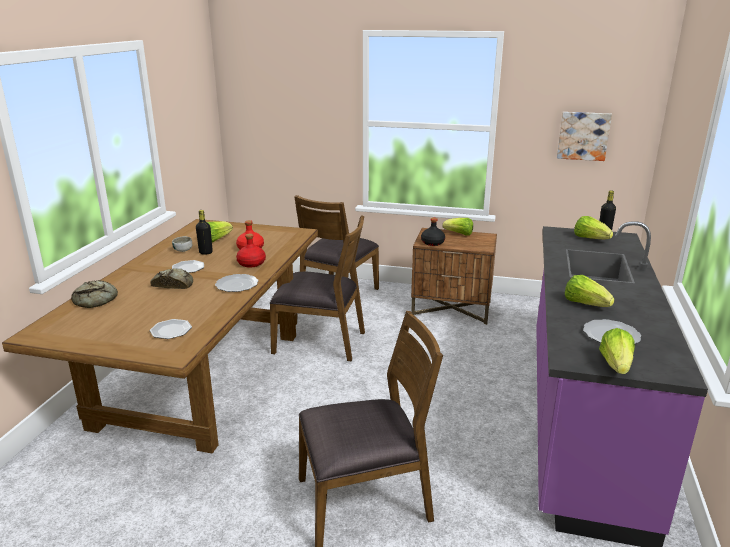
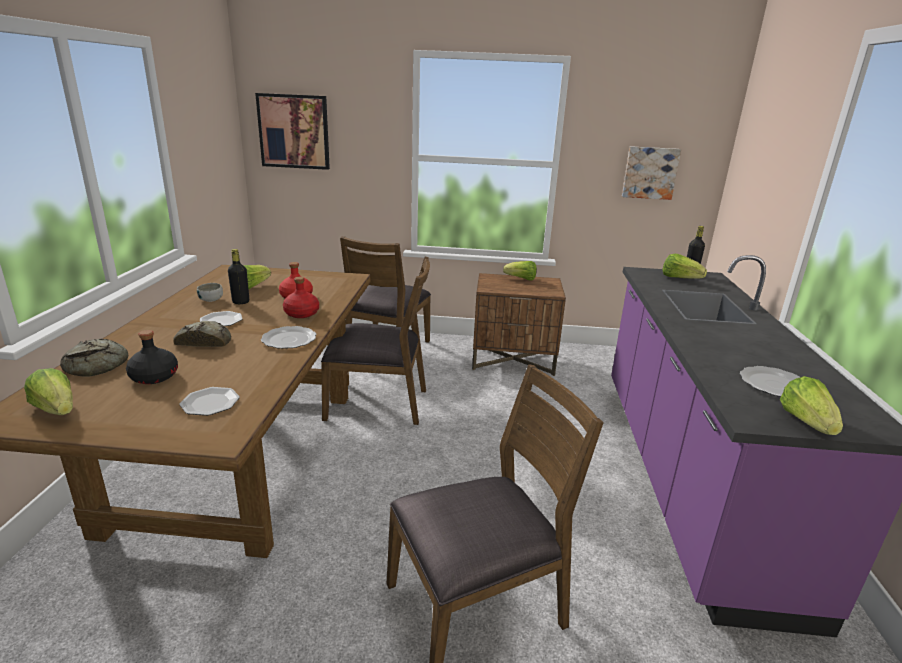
camera: 10 degrees left, 0 degrees up
(261, 101) = (294, 131): none -> picture
(432, 243) = (496, 288): black bottle -> black bottle (153, 377)
(585, 304) = (722, 349): lettuce -> lettuce (57, 409)

